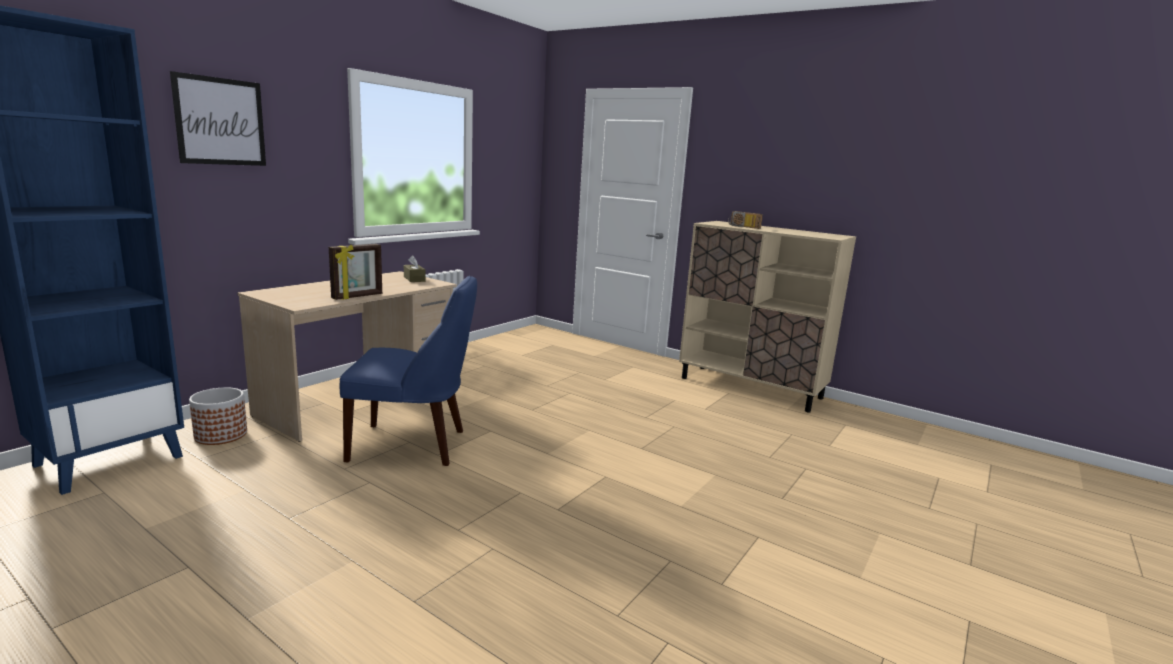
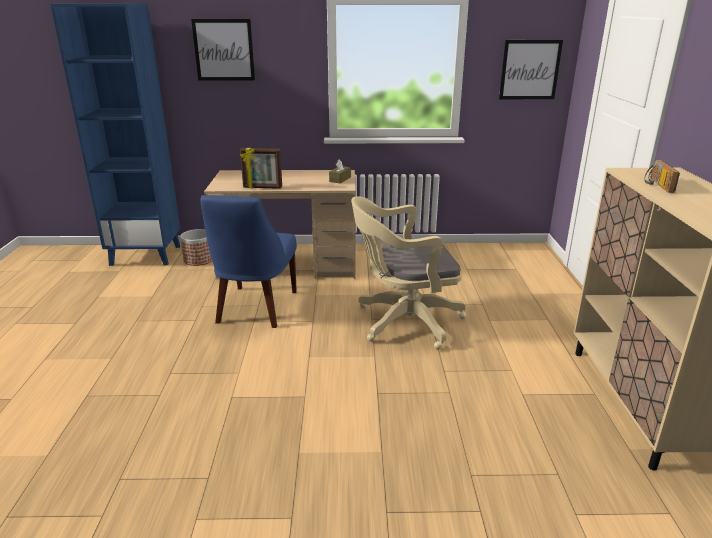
camera: 55 degrees right, 10 degrees up
(413, 445) = (255, 309): blue chair -> blue chair turned 45 degrees clockwise
(516, 164) = (530, 70): none -> picture
(558, 402) = (403, 322): none -> beige office chair

